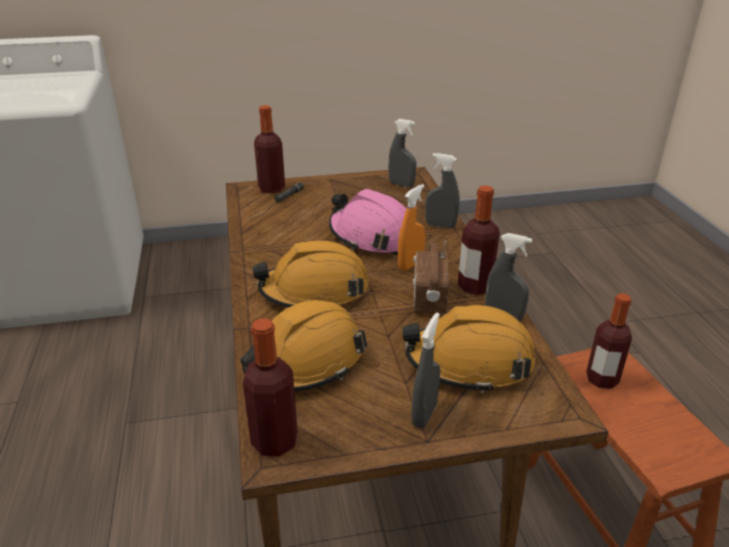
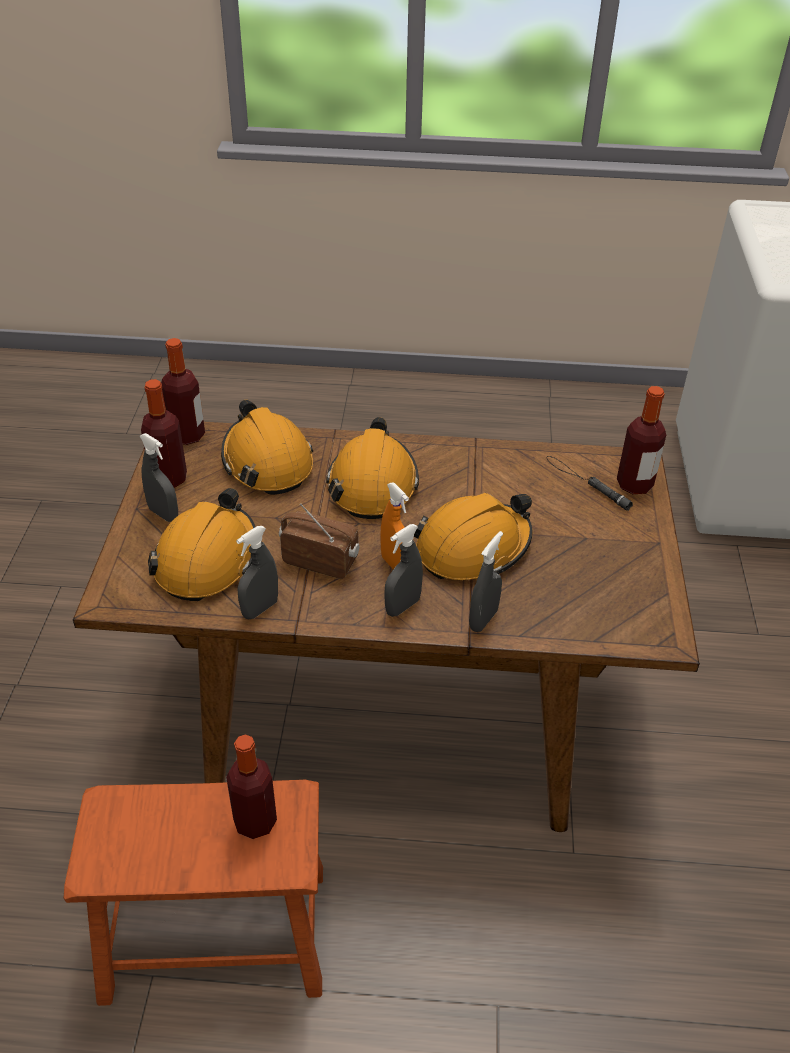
camera: 105 degrees right, 10 degrees up
(372, 237) = (473, 548): pink hard hat -> orange hard hat
(401, 184) = (626, 614): grey spray bottle -> grey spray bottle (402, 606)
(475, 287) = (326, 605): bottle -> bottle (169, 478)

